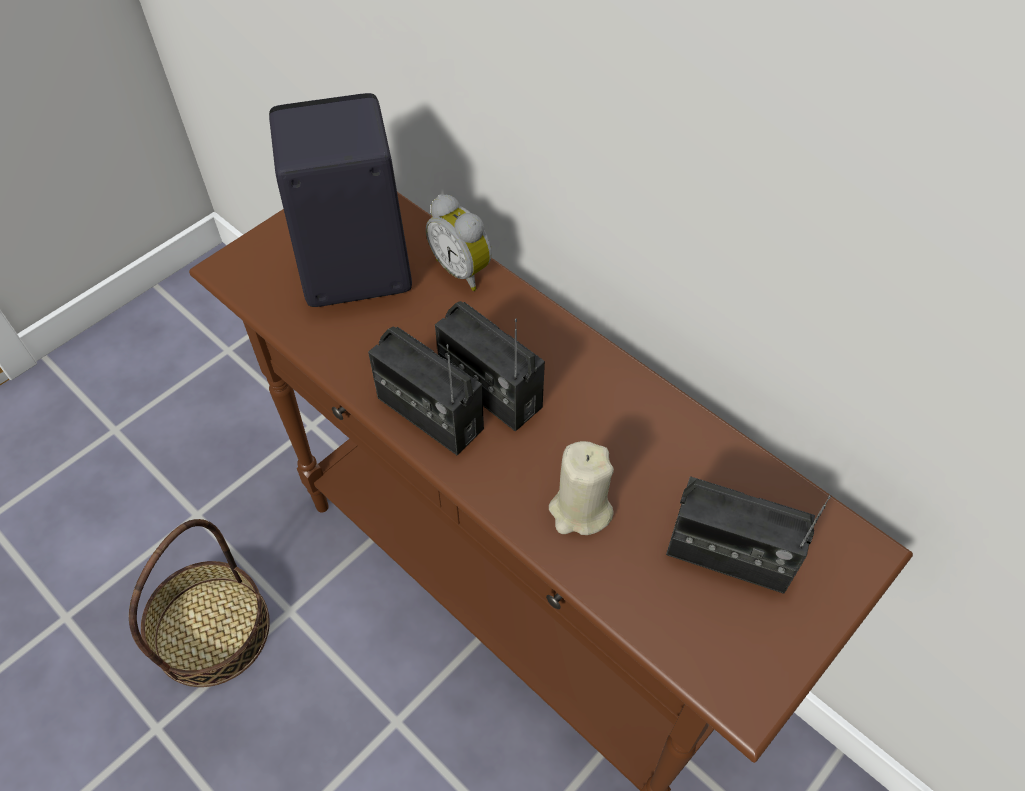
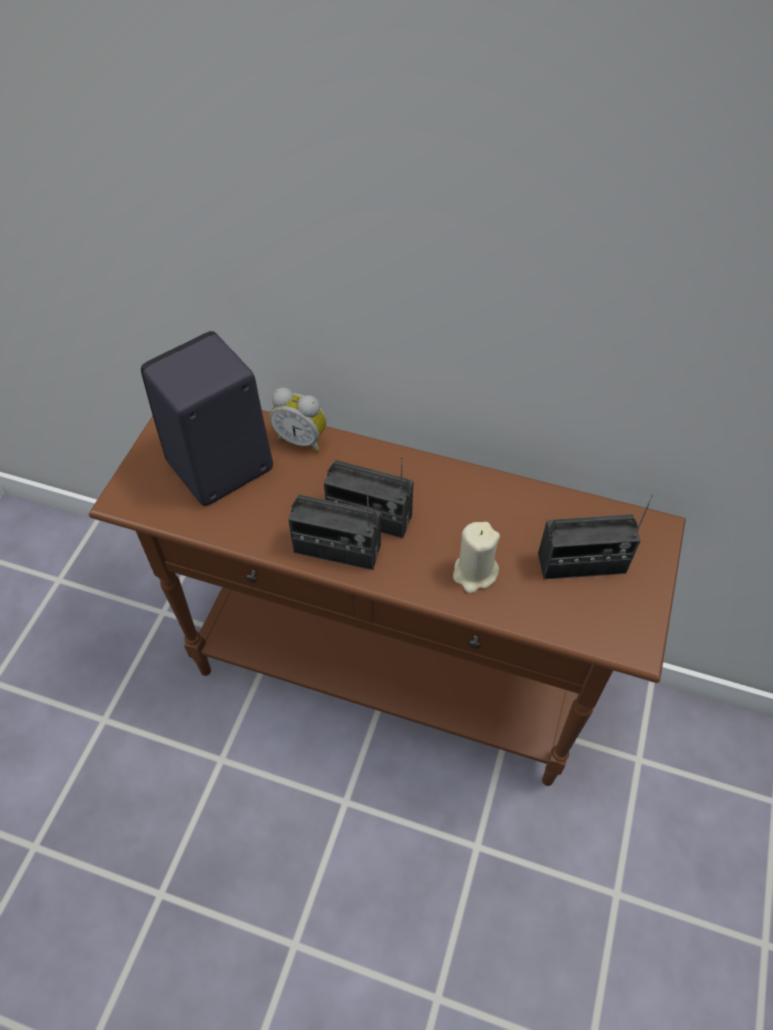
camera: 25 degrees left, 0 degrees up
(211, 630) = (165, 801): basket -> none

